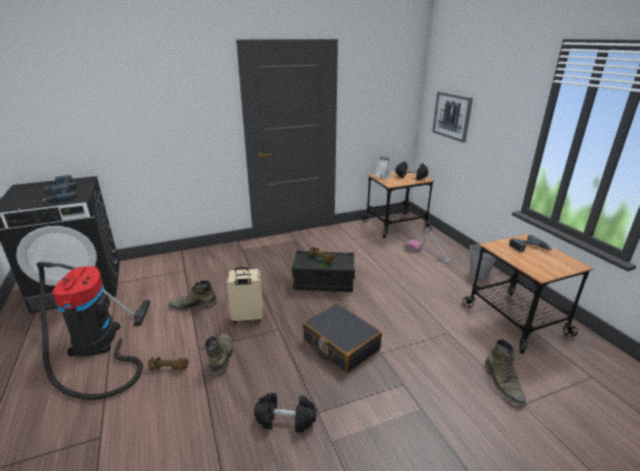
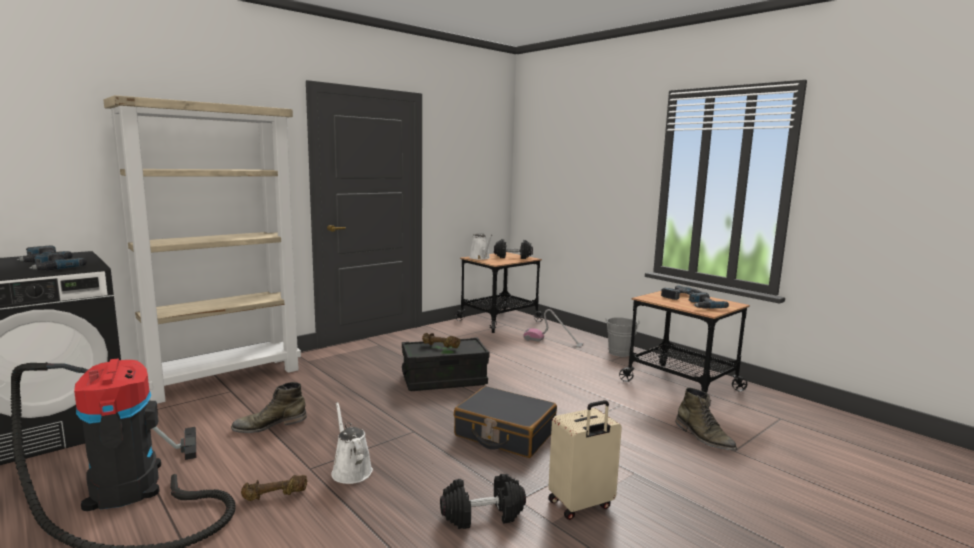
camera: 20 degrees left, 15 degrees down
(186, 258) = (224, 378): none -> beige bookcase
(222, 356) = (350, 470): green boot -> white watering can
(247, 318) = (361, 427): beige suitcase -> beige suitcase (581, 505)
(451, 116) = (553, 182): picture -> none
(541, 263) = (702, 305): none -> power drill

